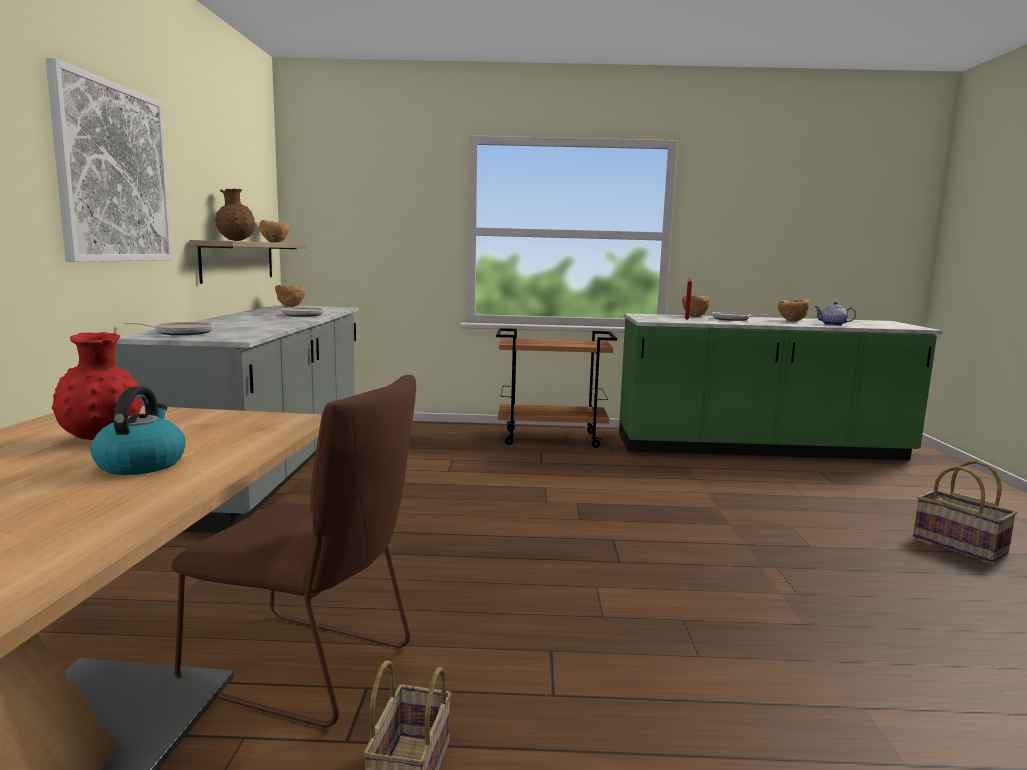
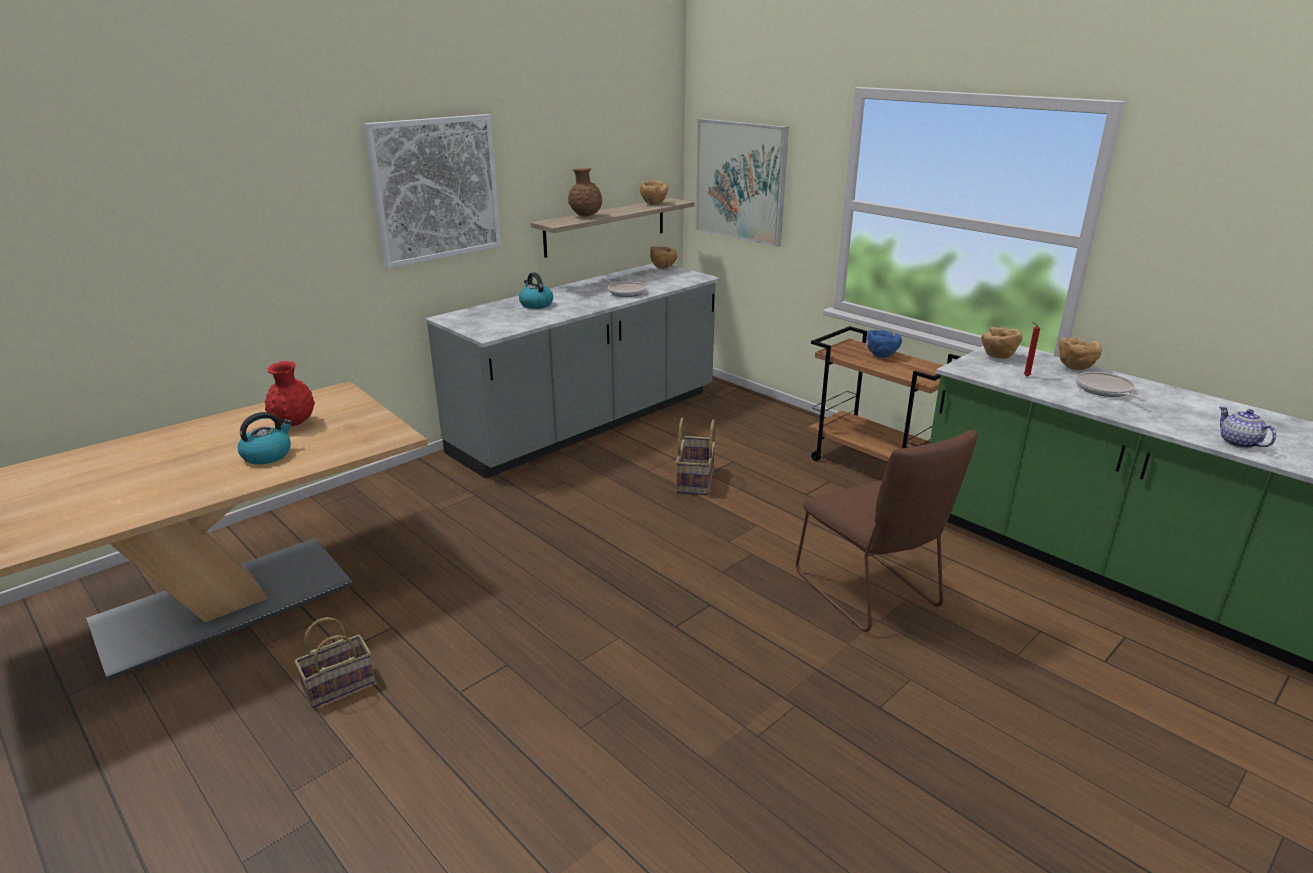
camera: 45 degrees right, 15 degrees up
(180, 333) = (474, 317): frying pan -> none
(229, 324) = (536, 304): none -> kettle
(309, 669) = (387, 599): brown chair -> brown chair (870, 593)
(352, 223) = (740, 181): none -> picture
(545, 341) = (881, 356): none -> blue bowl
(792, 321) = (1202, 415): brown bowl -> brown bowl (998, 357)
(960, 545) = (1076, 808): basket -> basket (696, 480)

